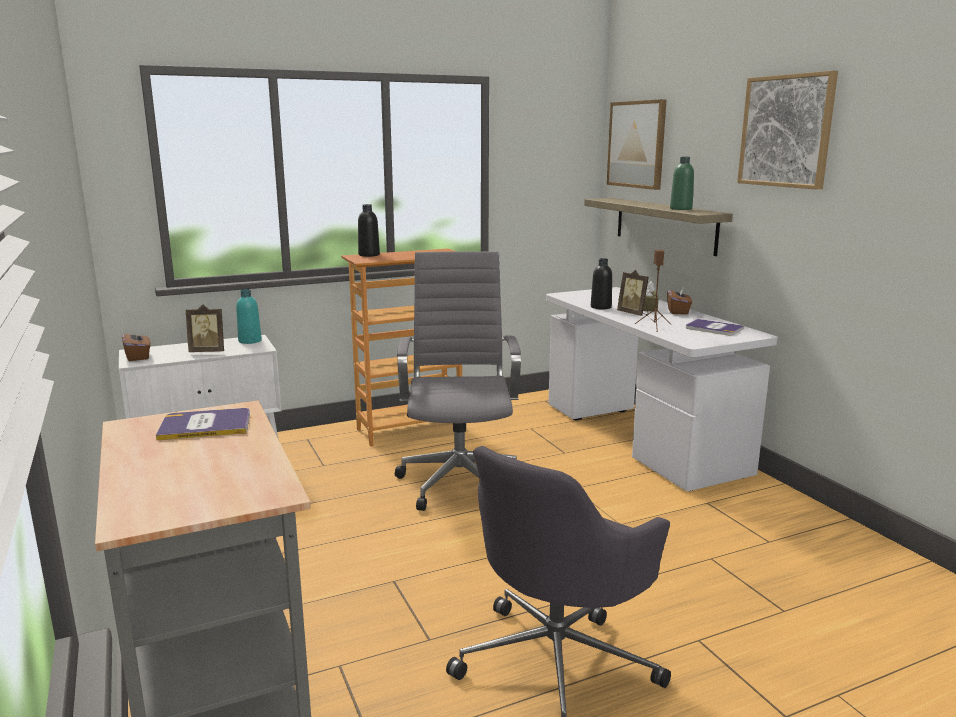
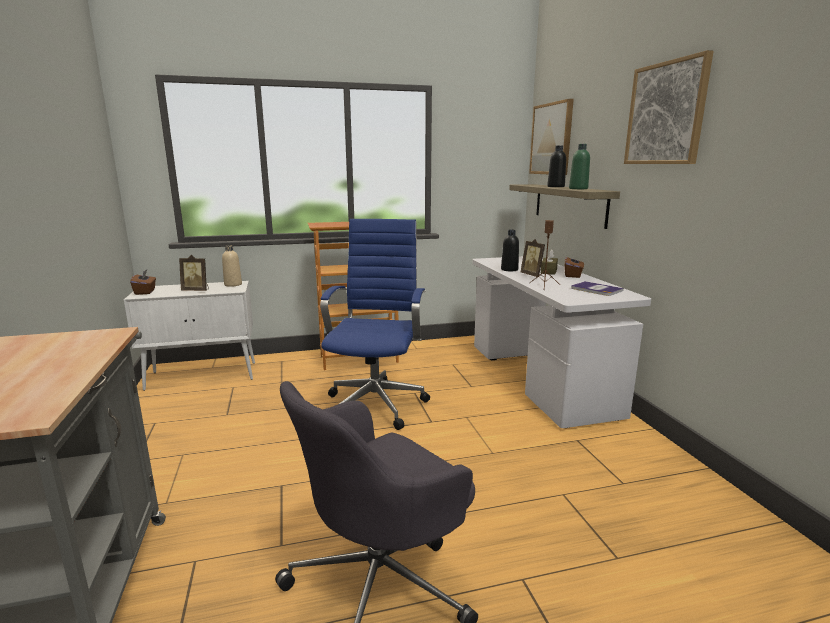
camera: 10 degrees right, 0 degrees up
(205, 425) = (66, 345): book -> none
(250, 341) = (233, 284): turquoise bottle -> beige bottle
(369, 255) = (328, 223): black bottle -> black bottle (556, 186)
(459, 481) = (377, 403): grey office chair -> blue office chair

